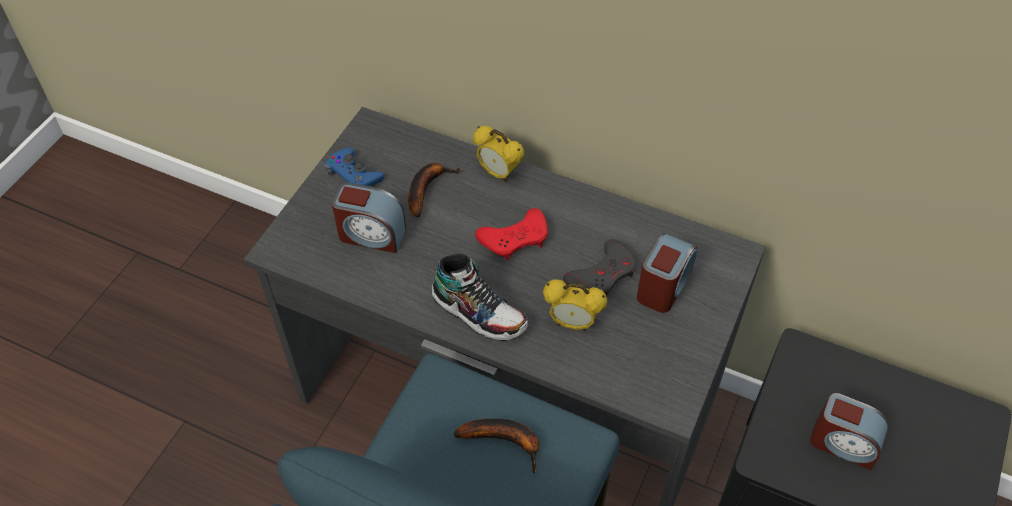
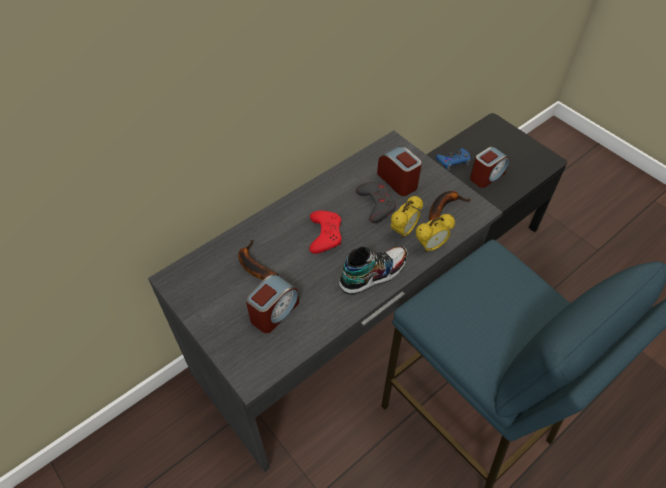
camera: 65 degrees left, 0 degrees up
(354, 175) = (212, 304): blue game controller -> blue game controller (453, 161)
(498, 173) = (266, 223): alarm clock -> alarm clock (431, 246)
(505, 441) = (484, 290): banana -> banana (443, 207)

